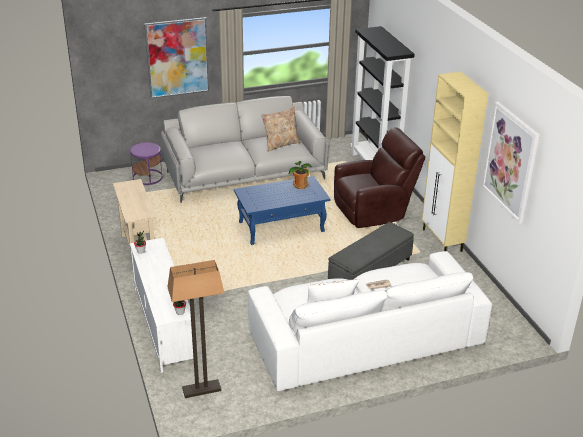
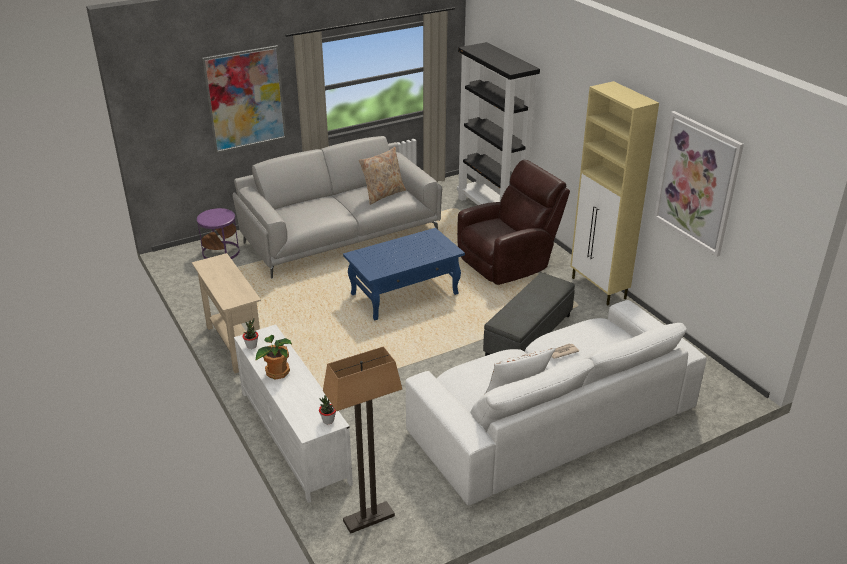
camera: 10 degrees left, 0 degrees up
(300, 185) = (422, 240): potted plant -> potted plant (276, 372)

